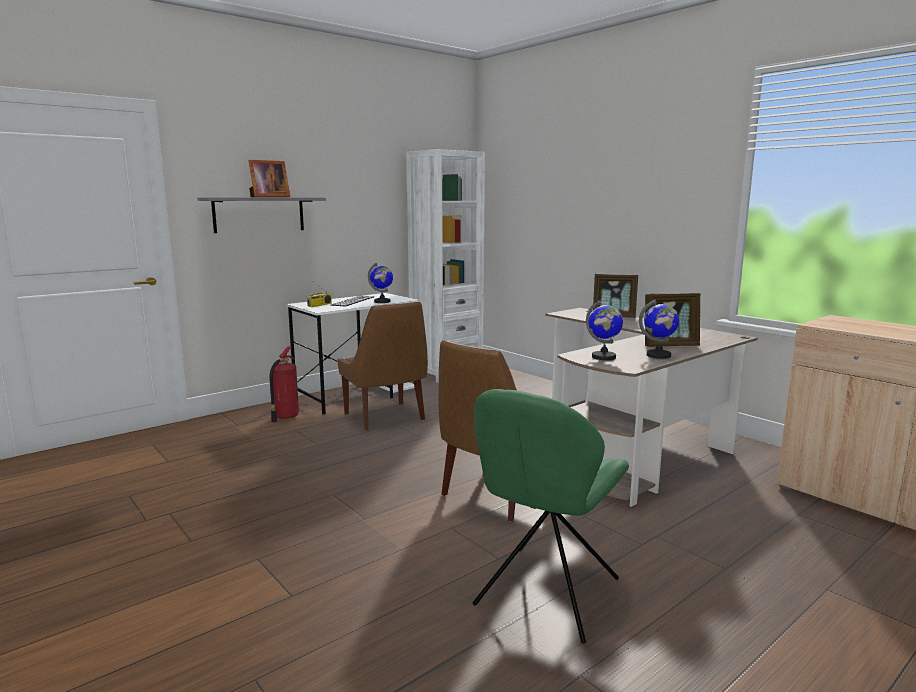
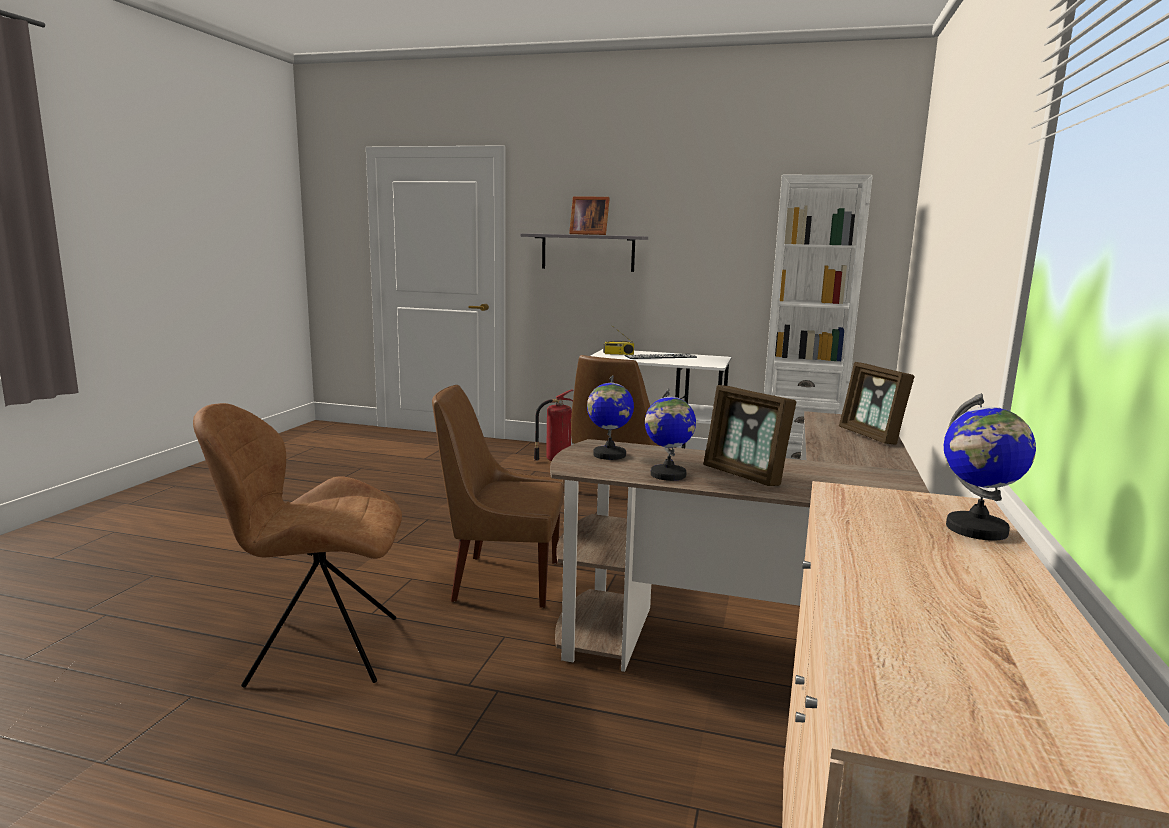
camera: 55 degrees right, 0 degrees up
(382, 301) = (680, 362): globe -> globe (976, 529)
(545, 595) = (318, 650): green chair -> brown chair

